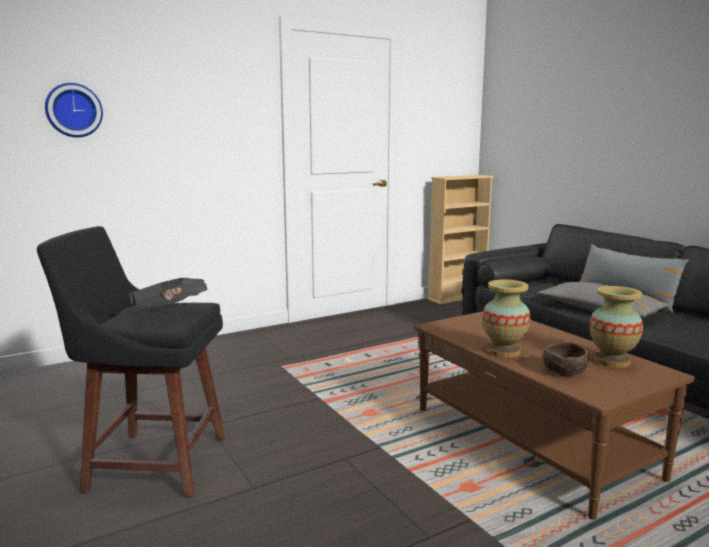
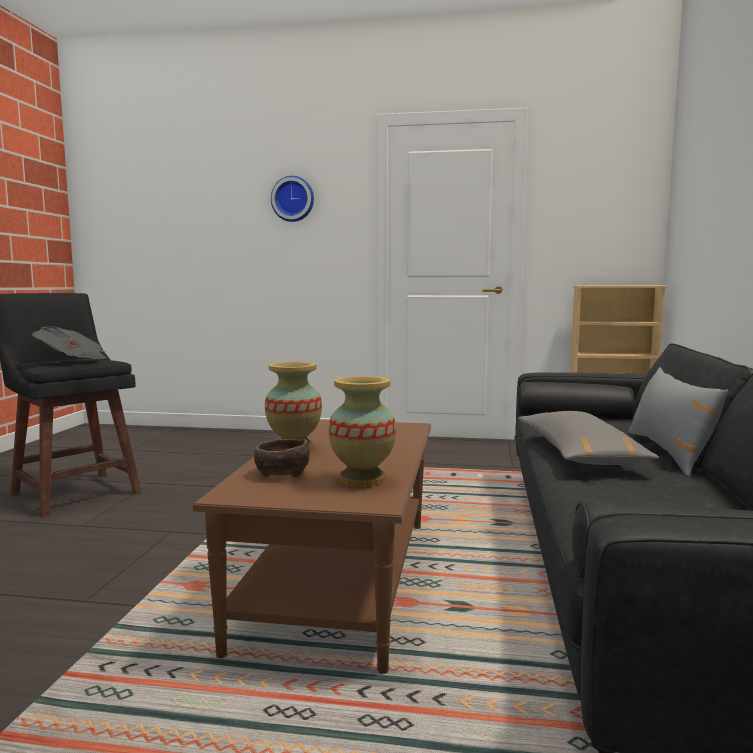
camera: 40 degrees right, 5 degrees down
(73, 110) = (190, 217): wall clock -> wall clock (293, 199)

